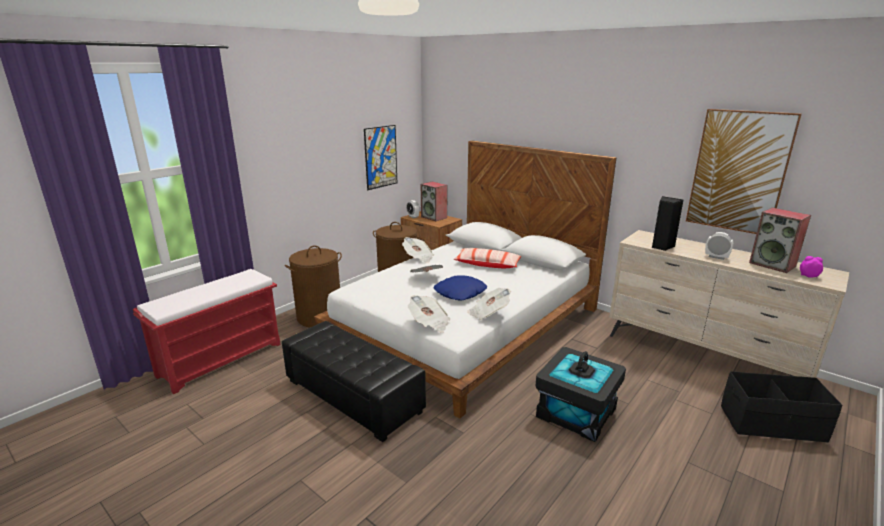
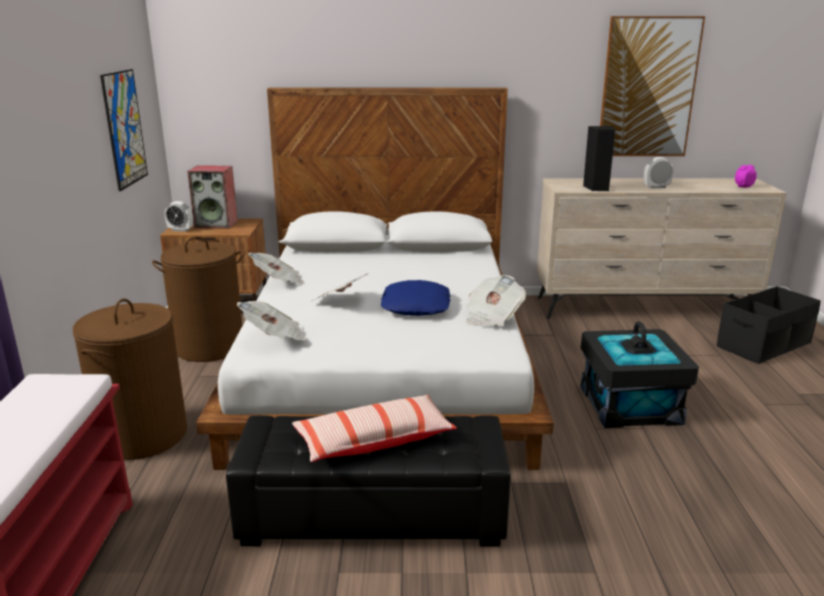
camera: 40 degrees left, 0 degrees up
(429, 323) = (449, 352): newspaper -> newspaper (275, 337)
(487, 264) = (385, 265): pillow -> pillow (374, 440)
(773, 264) = (704, 184): speaker -> none

